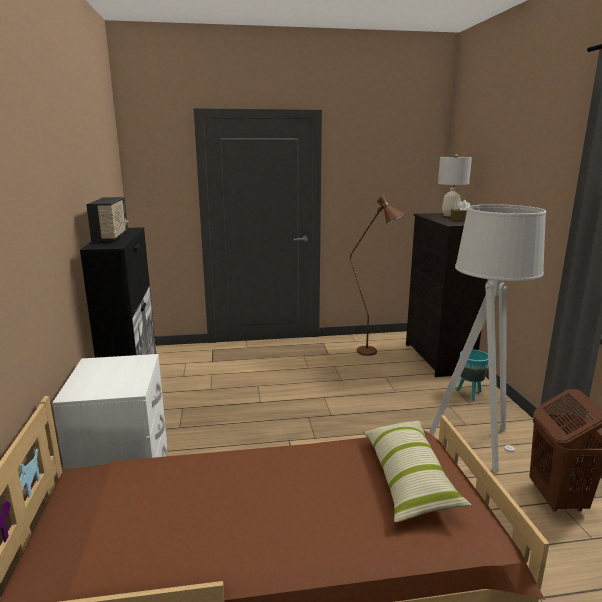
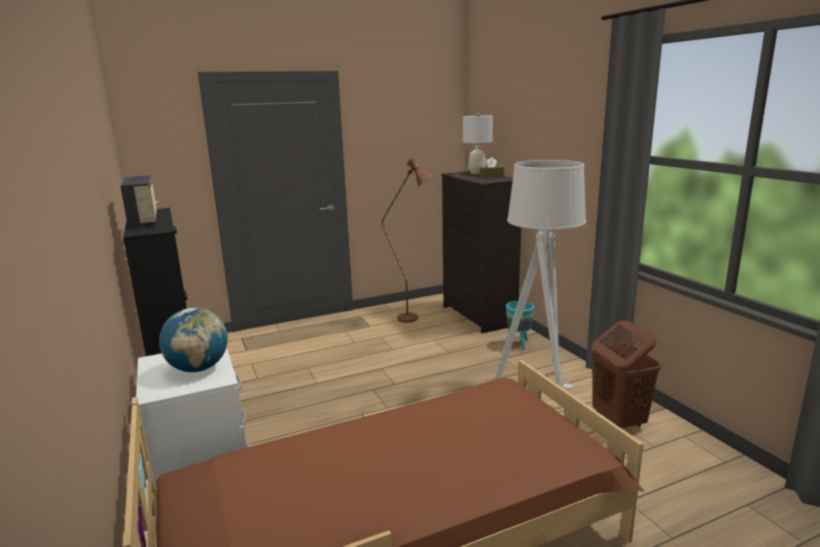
camera: 15 degrees left, 0 degrees up
(121, 376) = (198, 369): none -> globe
(408, 478) = (509, 418): pillow -> none

